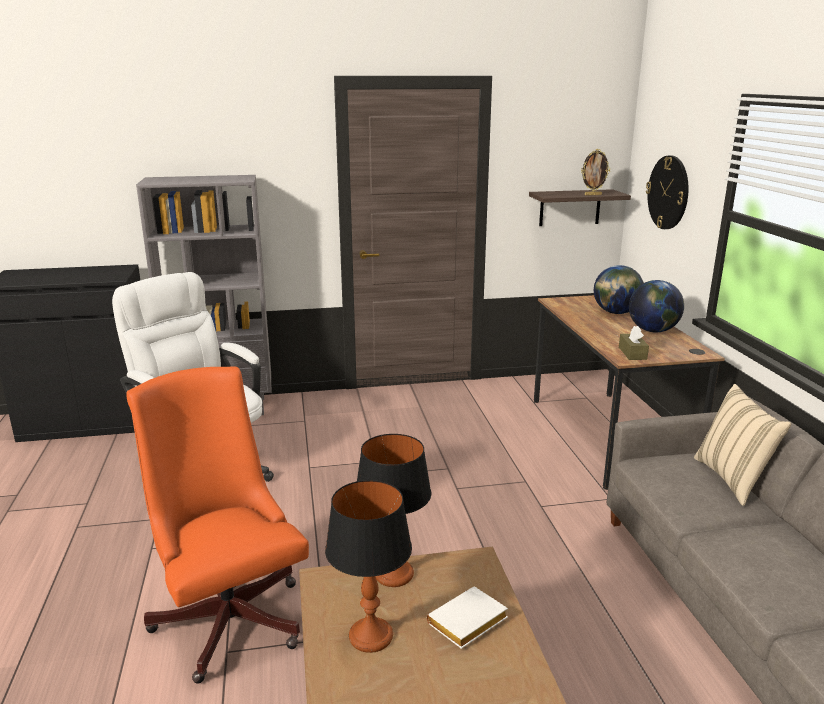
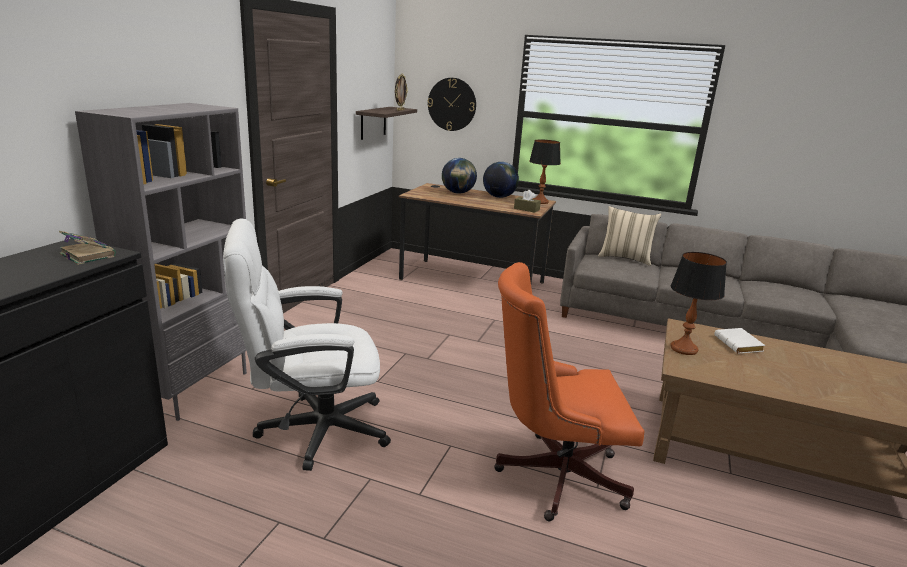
camera: 60 degrees left, 0 degrees up
(107, 275) = (87, 255): none -> book
(370, 636) = (743, 371): table lamp -> table lamp (540, 202)

